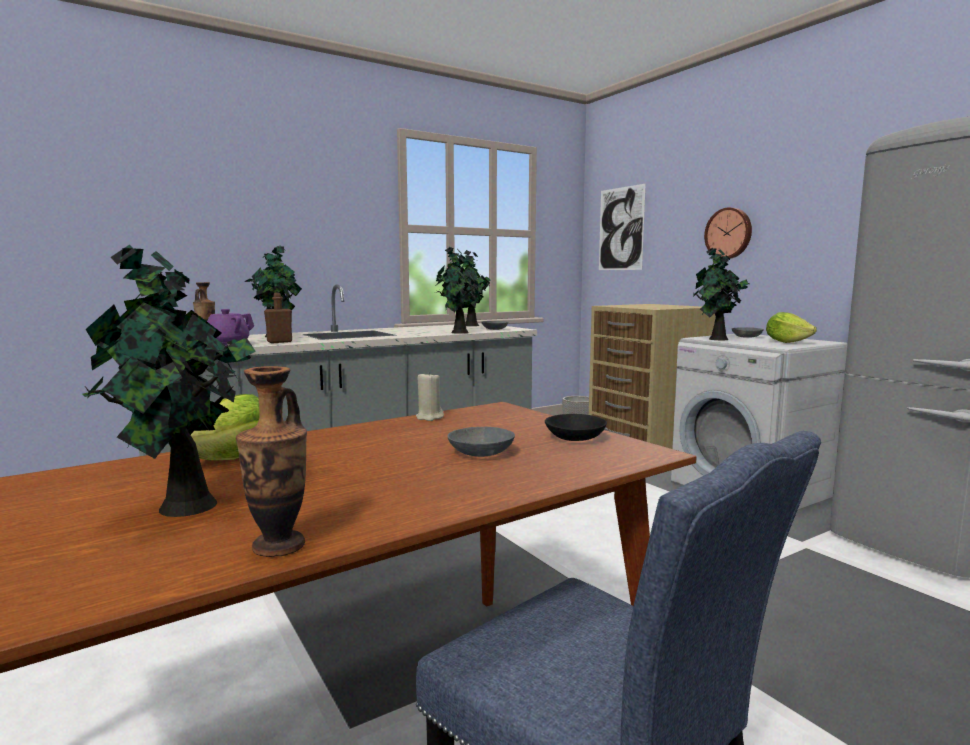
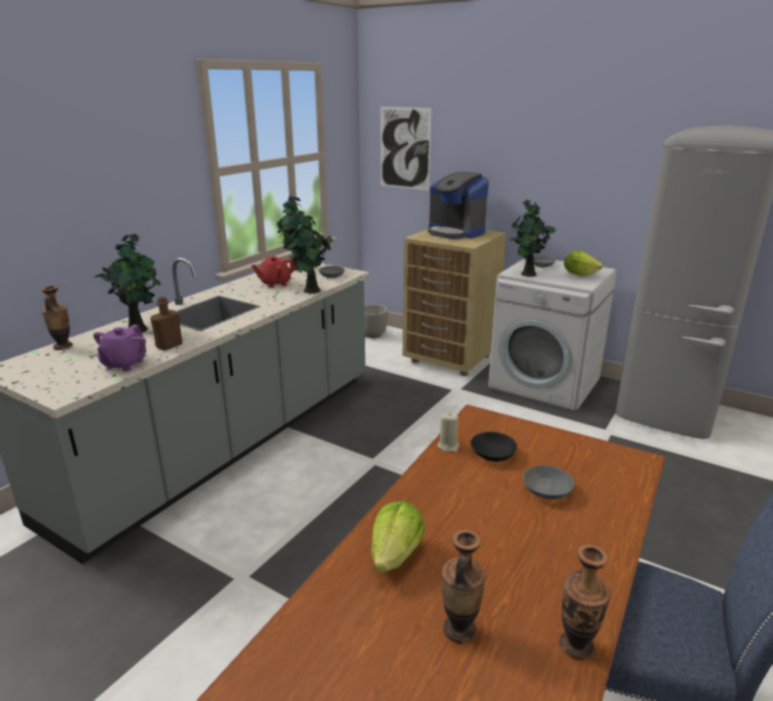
camera: 25 degrees left, 15 degrees up
(184, 508) = (459, 630): potted plant -> vase
(434, 329) = (275, 283): none -> red teapot
(573, 437) = (577, 452): black bowl -> black bowl (491, 454)
(656, 305) = (456, 232): none -> coffee machine
(729, 233) = (516, 168): wall clock -> none

